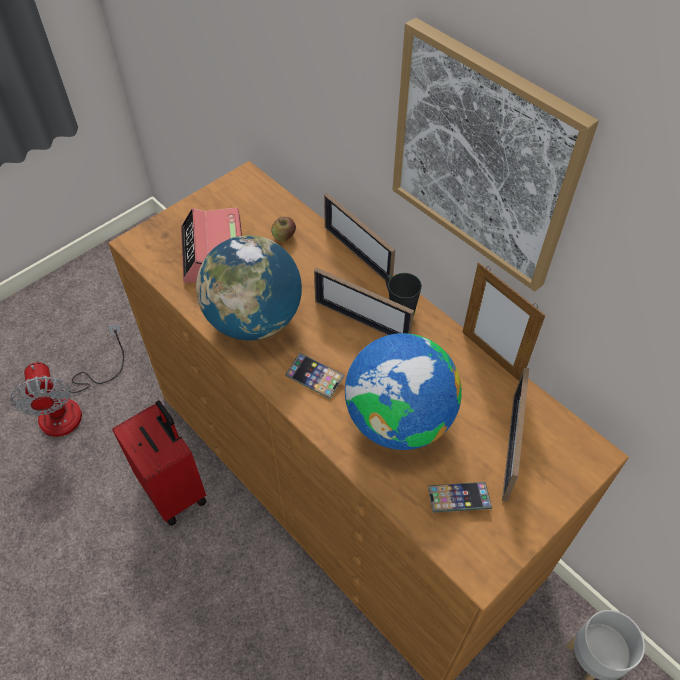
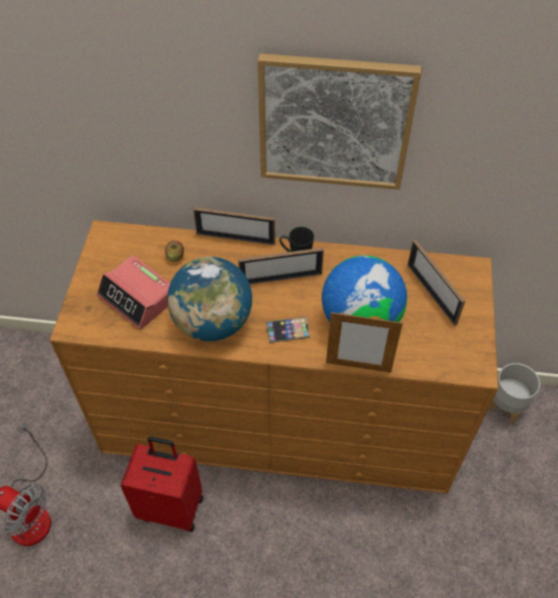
camera: 40 degrees left, 0 degrees up
(458, 499) = (432, 341): phone -> none
(491, 356) = (374, 250): picture frame -> picture frame (358, 367)

